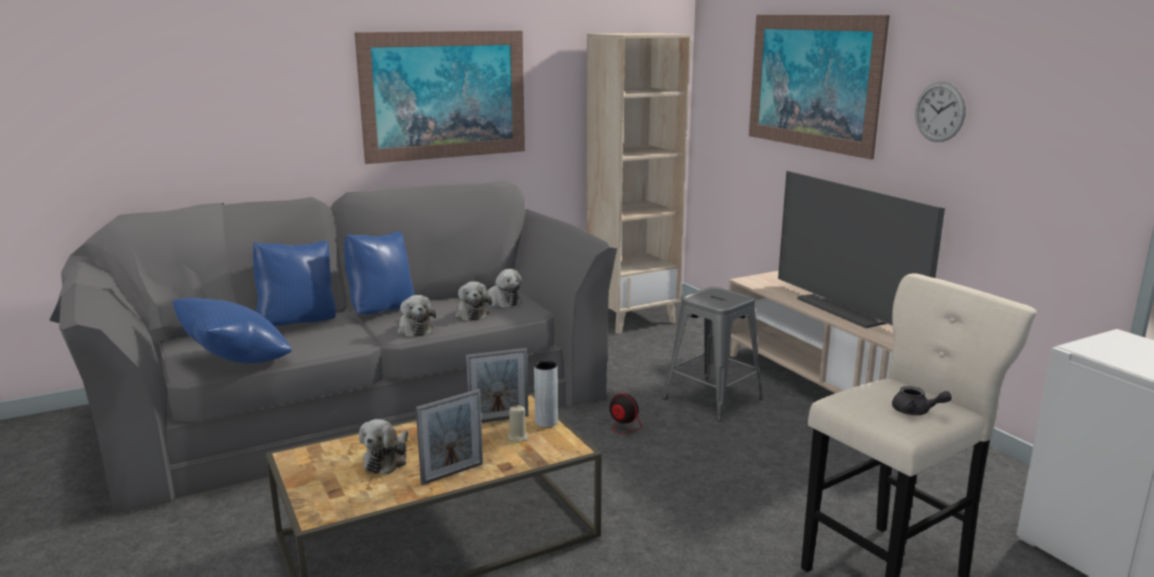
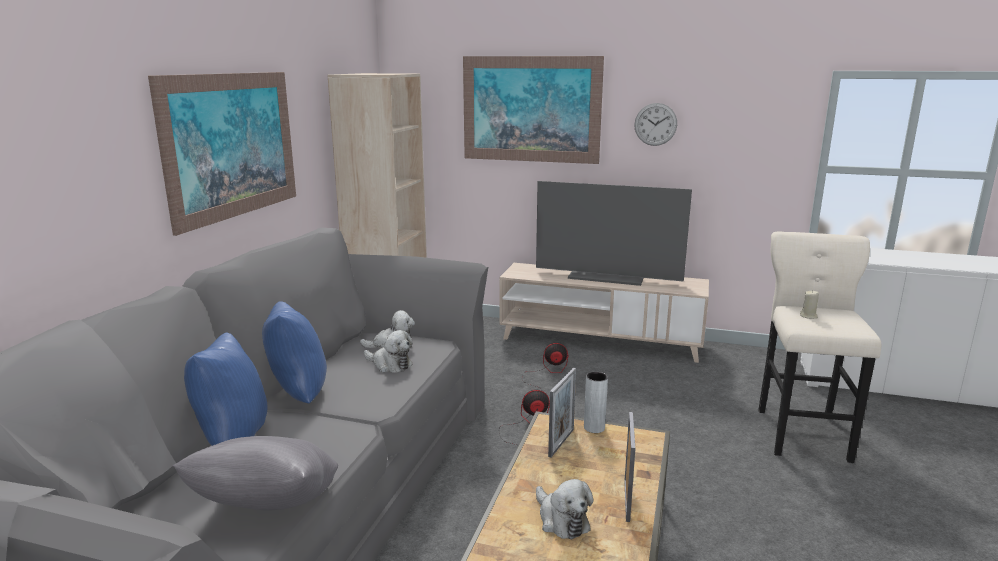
camera: 45 degrees left, 0 degrees up
(236, 362) = (268, 511): blue pillow -> grey pillow
(414, 329) = (377, 397): plush toy -> none
(518, 437) = (603, 448): beige candle -> beige candle (808, 316)
(712, 398) = (547, 373): grey stool -> fan
(916, 412) = (840, 318): grey teapot -> none

